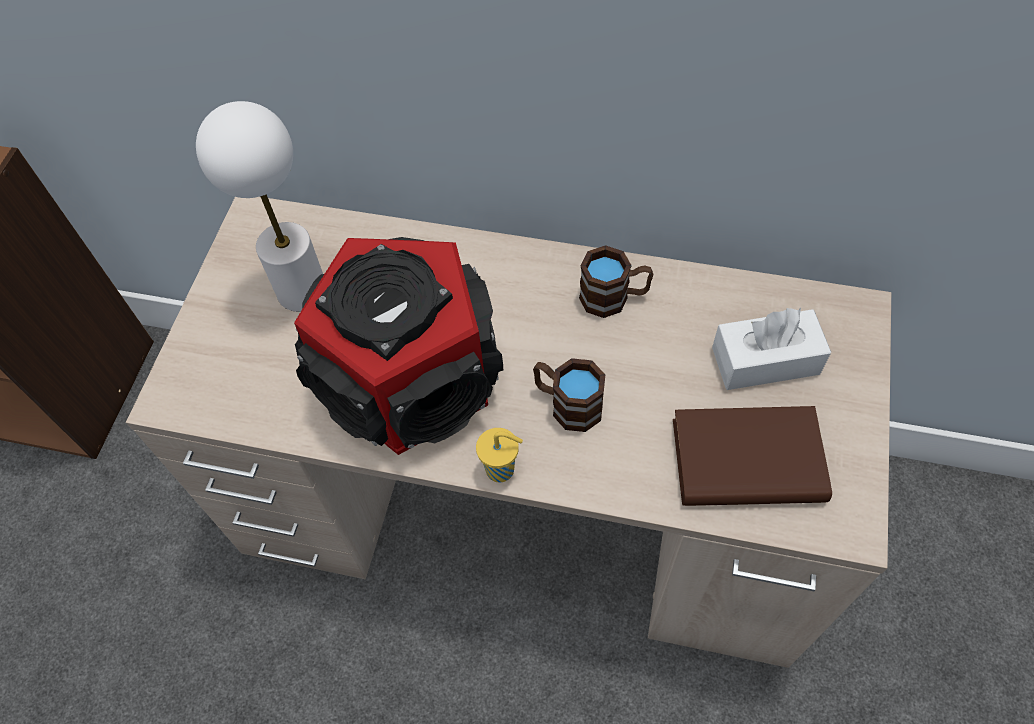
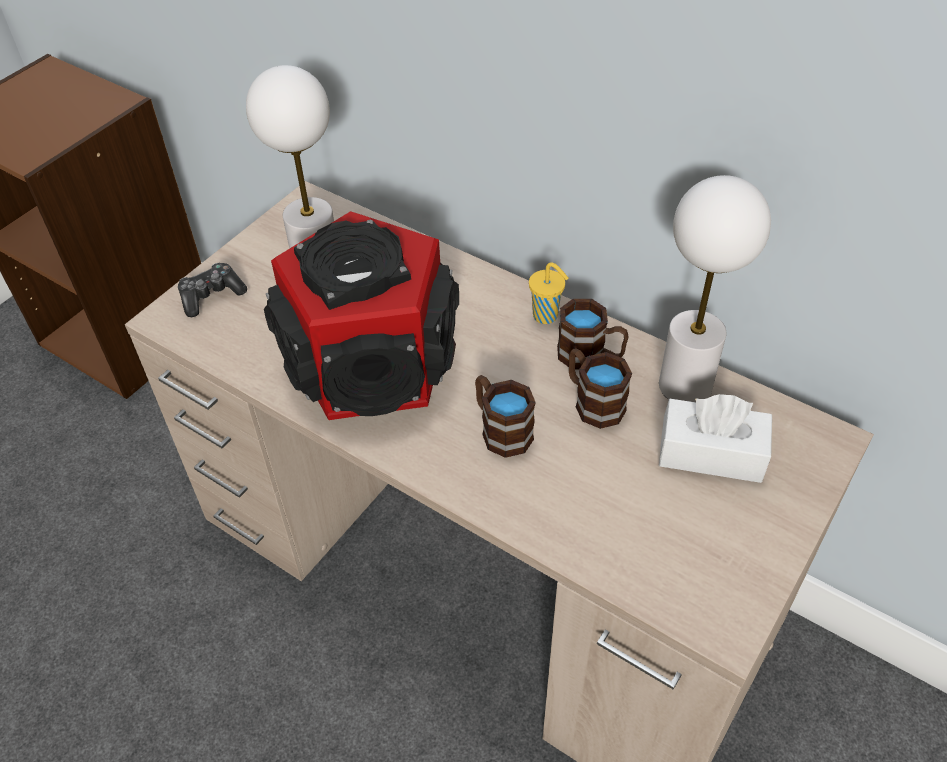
camera: 20 degrees right, 10 degrees down
(204, 358) = (211, 296): none -> game controller
(502, 470) = (413, 463): yellow cup -> yellow cup (546, 316)
(638, 345) = (593, 401): none -> brown mug
(713, 300) = (685, 386): none -> white table lamp
(747, 461) = (648, 534): brown book -> none

